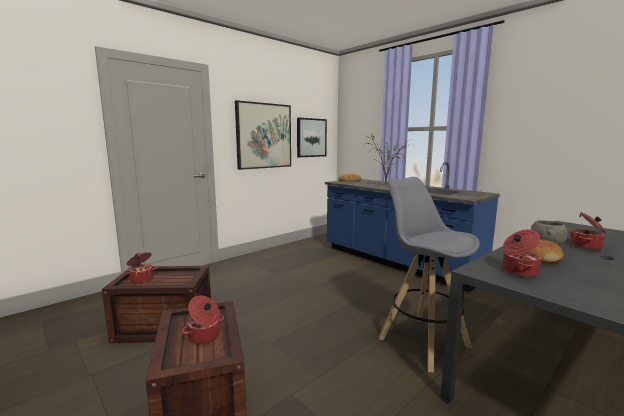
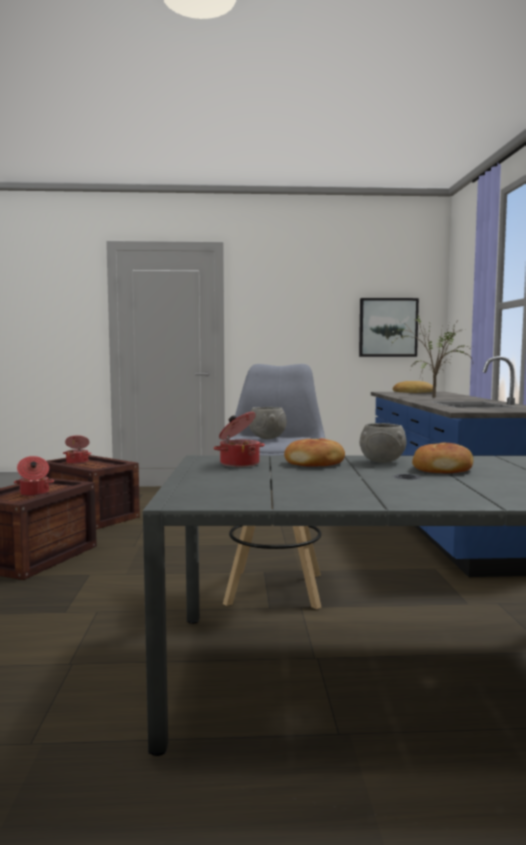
camera: 40 degrees right, 5 degrees down
(264, 136) = (301, 325): picture -> none
(433, 238) = (266, 438): none -> grey bowl
(586, 246) = (443, 469): cooking pot -> bread

